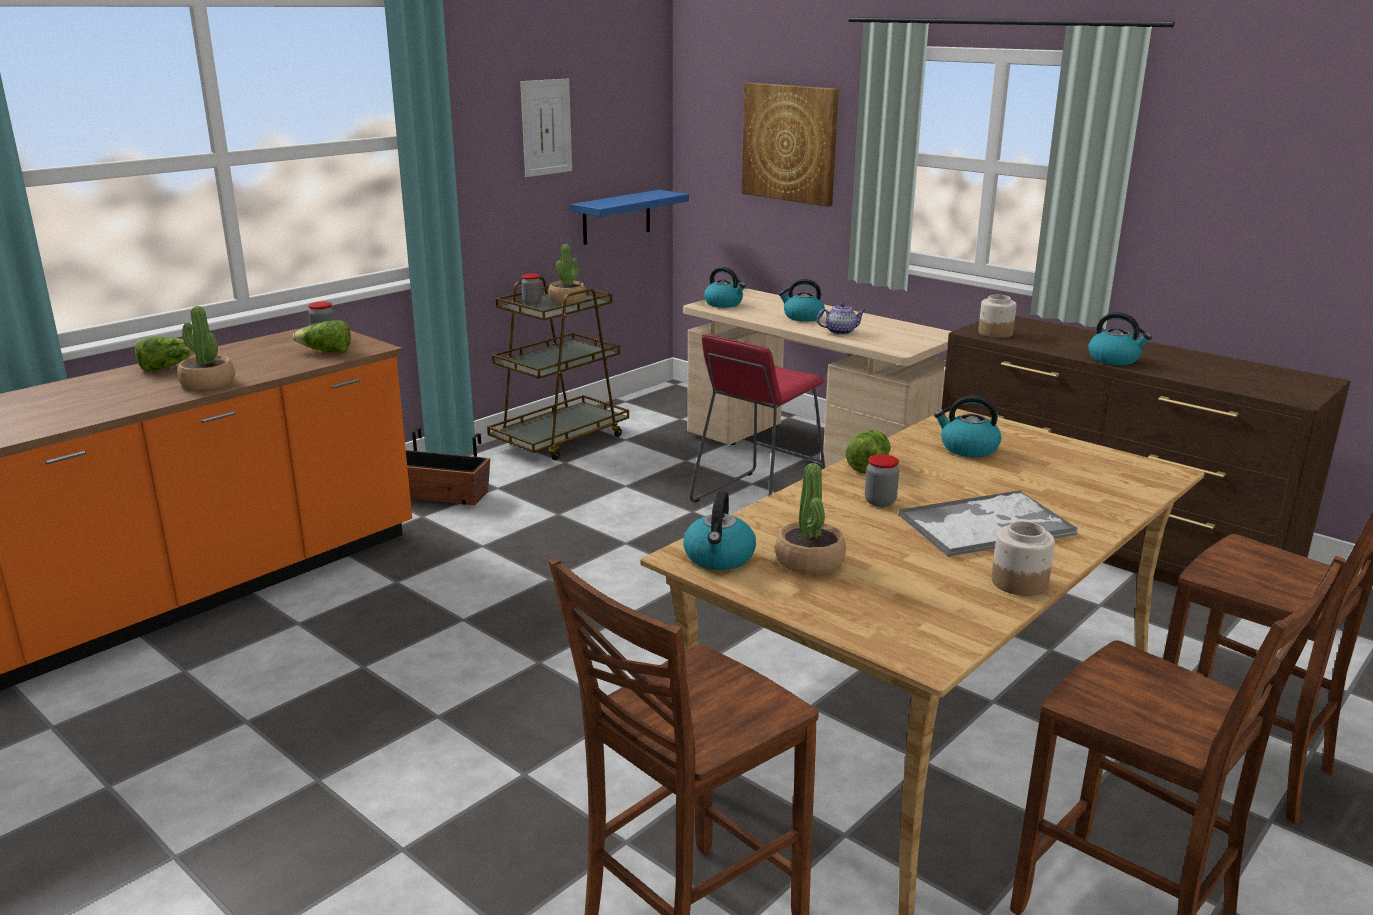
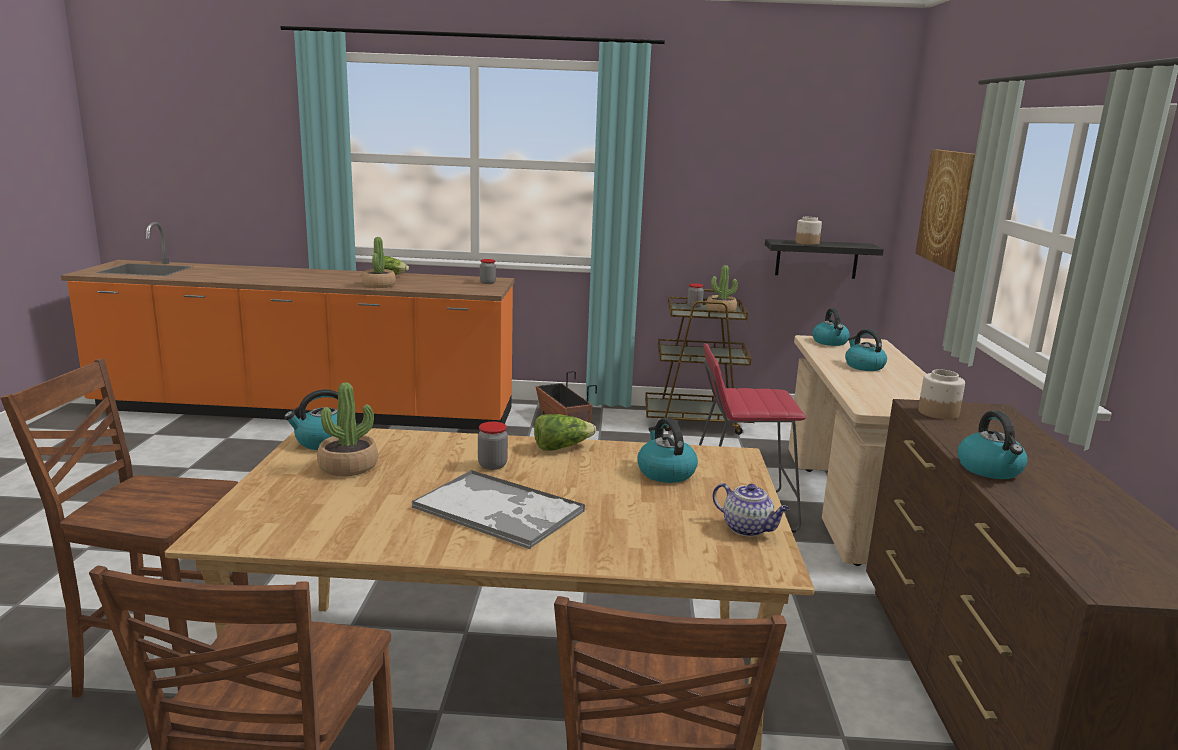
camera: 50 degrees right, 5 degrees down
(326, 352) = (464, 288): lettuce -> none
(546, 127) = (748, 173): picture -> none
(616, 217) = (816, 259): blue shelf -> black shelf
(841, 331) = (862, 383): teapot -> teapot (748, 529)
(1018, 583) = (391, 543): jar -> jar (806, 243)

